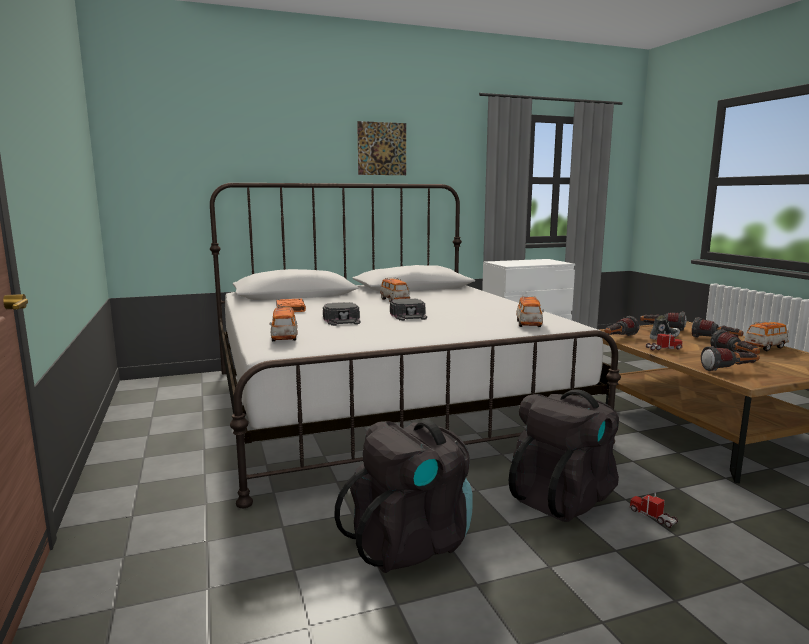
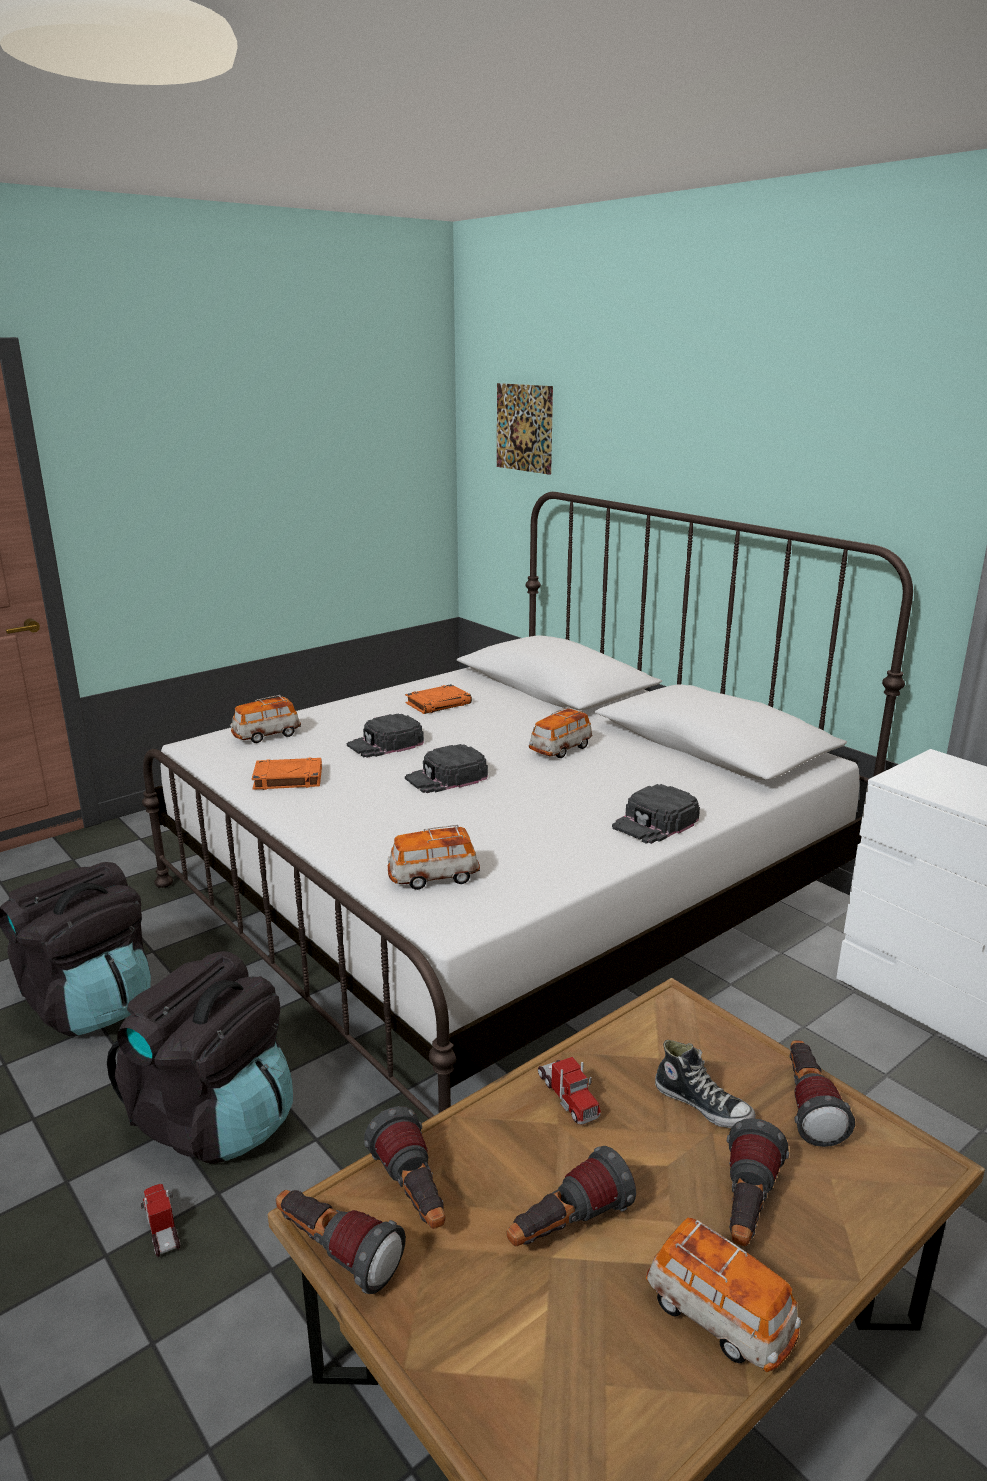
camera: 70 degrees right, 10 degrees up
(373, 337) = (287, 779): none -> orange book
(382, 148) = (782, 452): picture -> picture (524, 428)
(492, 299) = (655, 823): none -> black cap
(618, 338) = (636, 1029): flashlight -> flashlight (335, 1253)
(652, 516) = (162, 1227): toy truck -> toy truck turned 60 degrees counterclockwise

